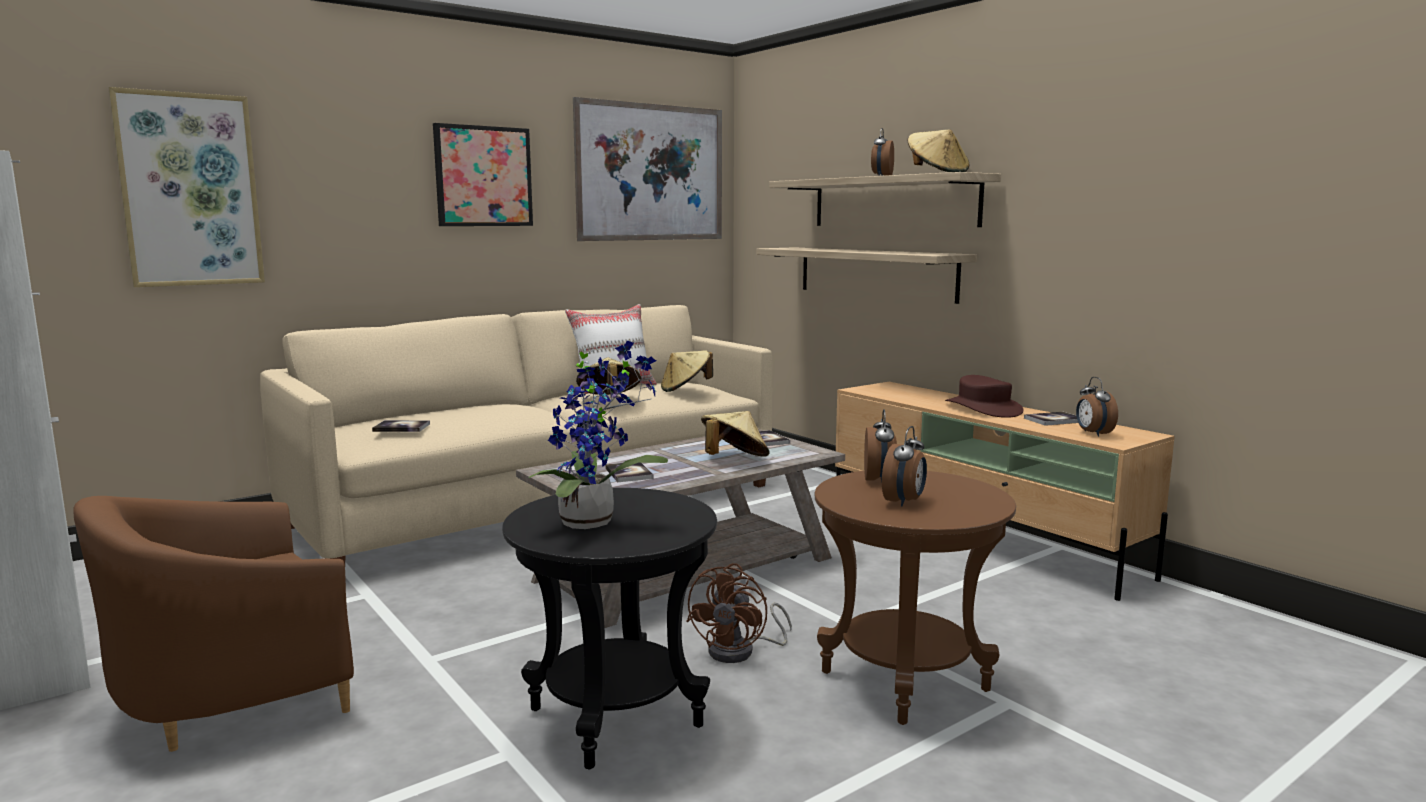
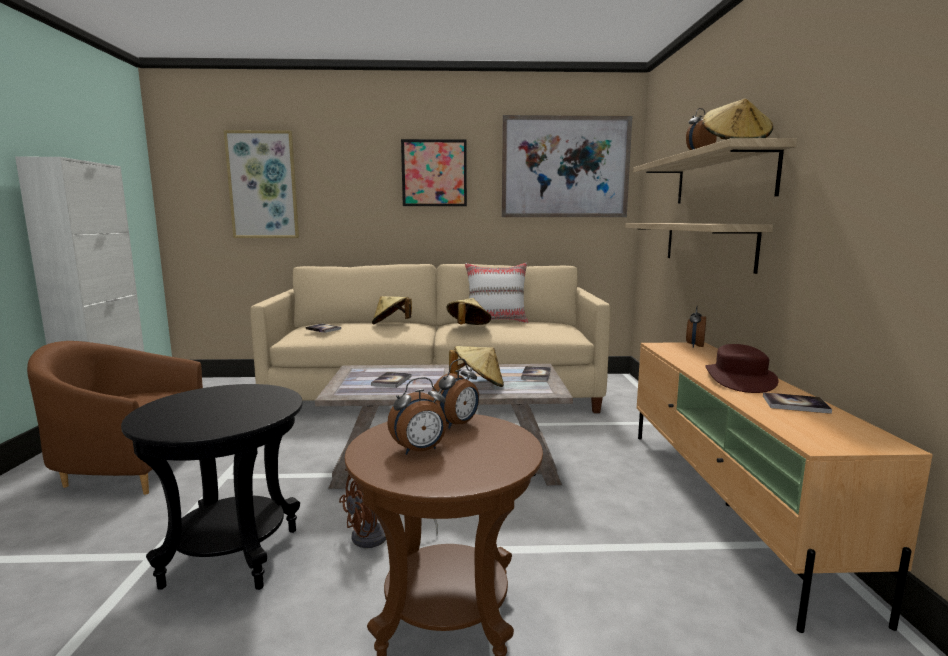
camera: 35 degrees right, 0 degrees up
(594, 521) = (203, 407): potted plant -> none
(685, 389) = (538, 328): beige hat -> beige hat (391, 324)
(1093, 433) = (811, 428): alarm clock -> alarm clock (694, 346)

